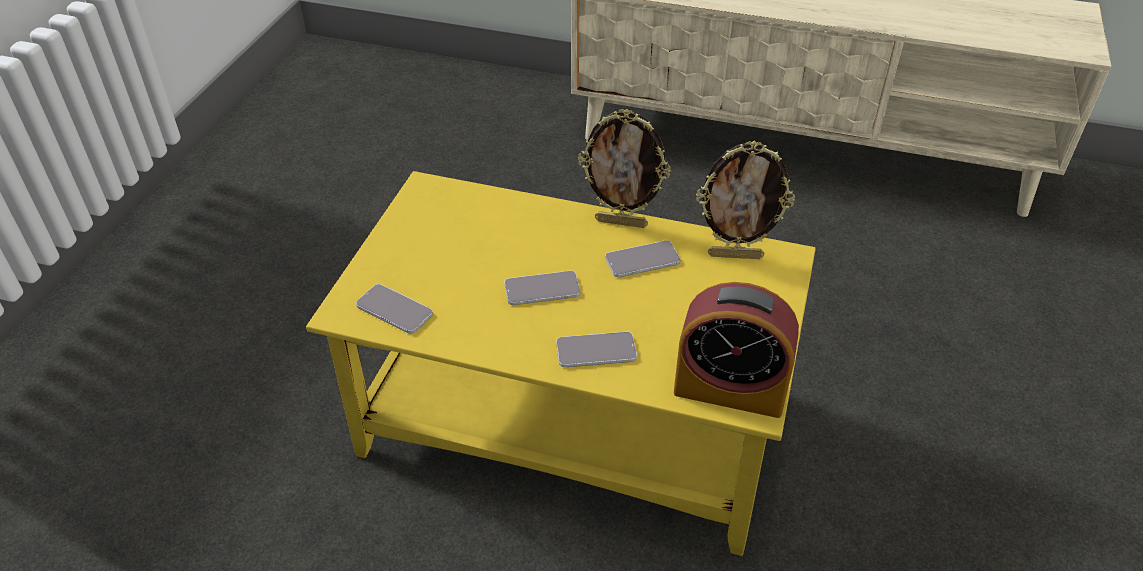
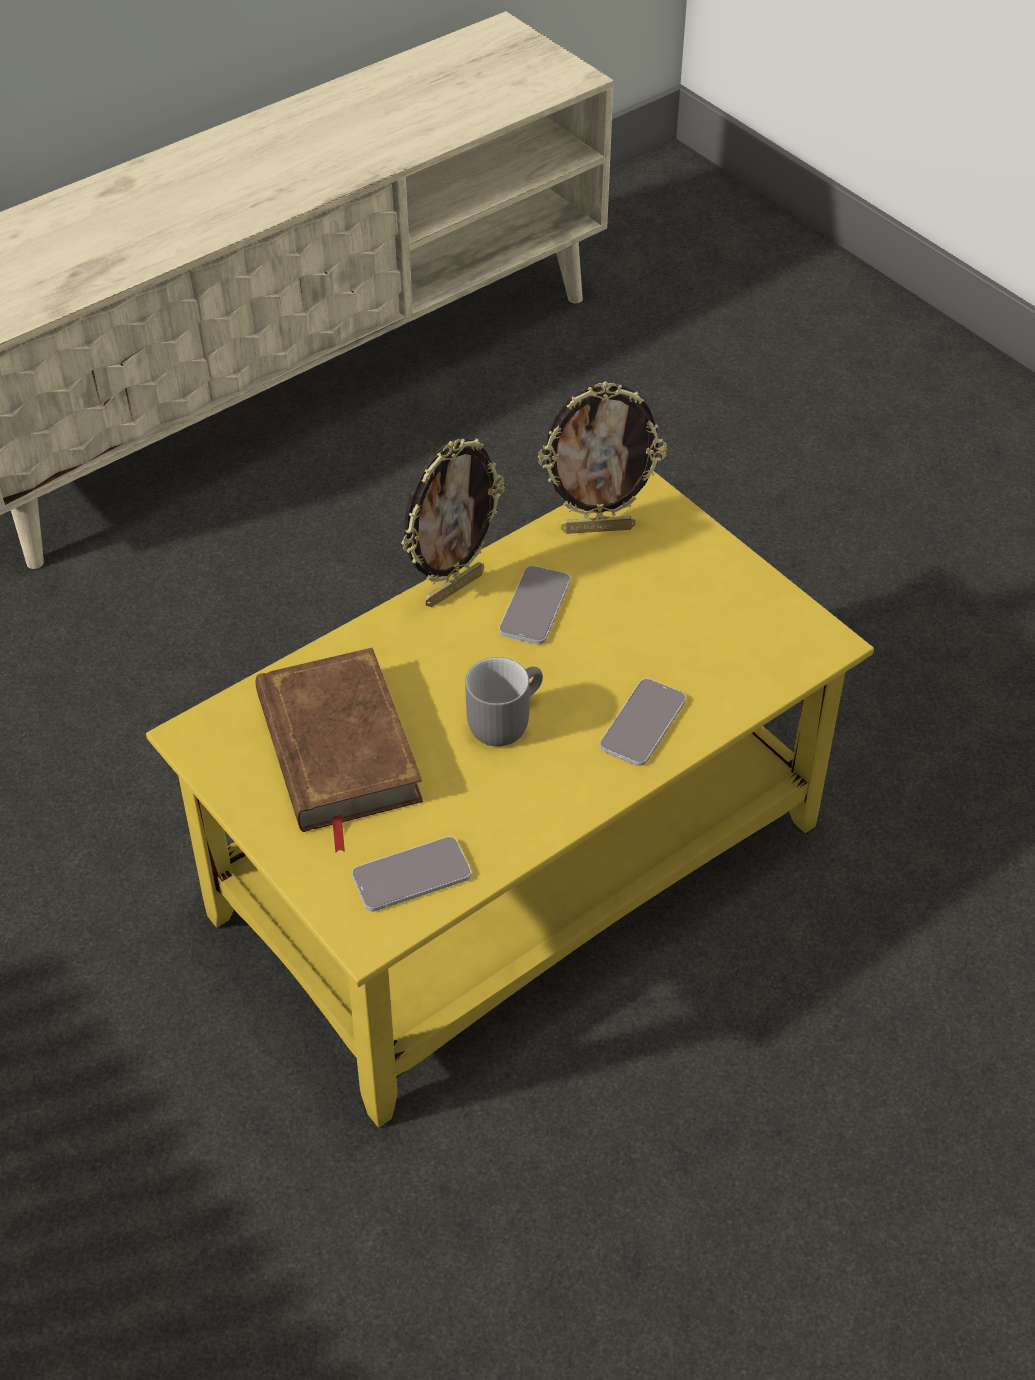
camera: 55 degrees left, 5 degrees up
(459, 238) = (337, 749): none -> brown book
(542, 289) = (502, 718): phone -> grey mug
(730, 389) = (786, 648): alarm clock -> none
(735, 255) = (598, 527): picture frame -> picture frame turned 45 degrees clockwise

